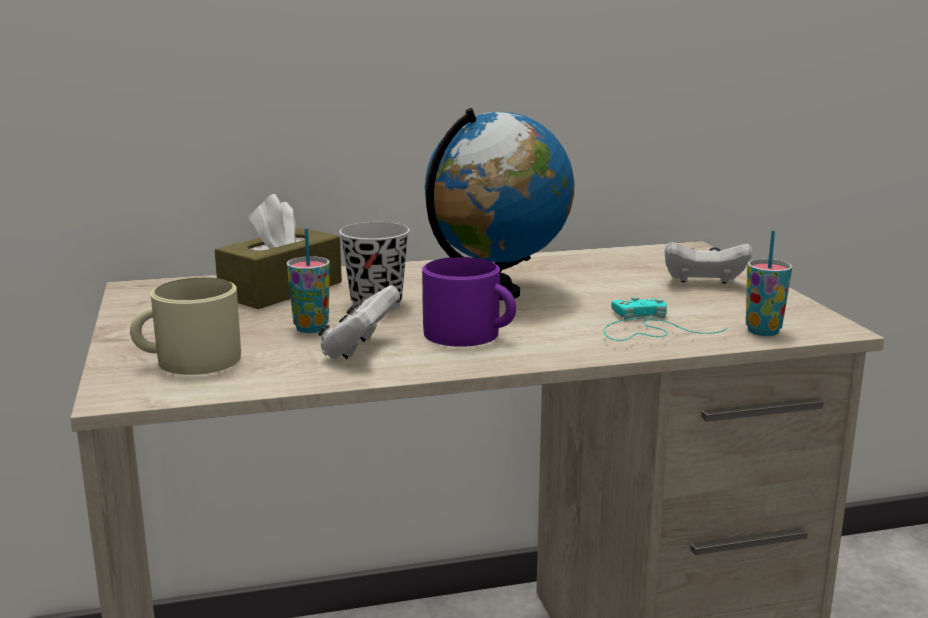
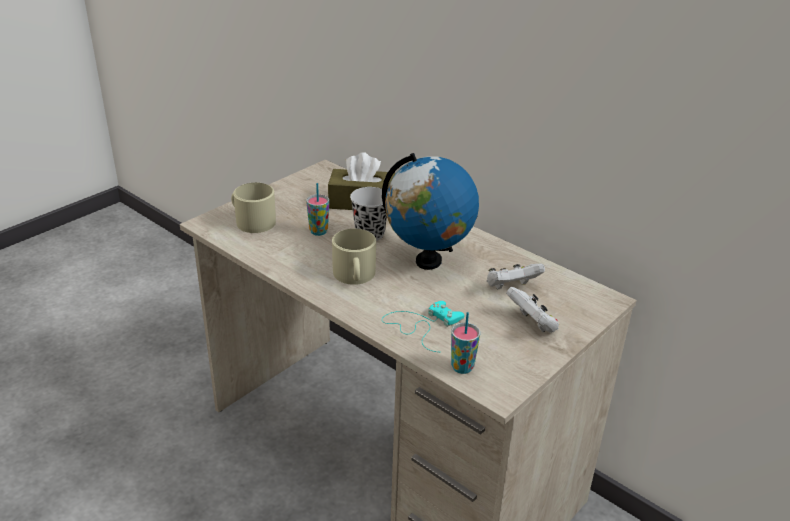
camera: 55 degrees right, 15 degrees up
(359, 350) = (304, 254): white game controller -> white game controller (511, 288)
(470, 335) = (354, 275): purple mug -> beige mug

